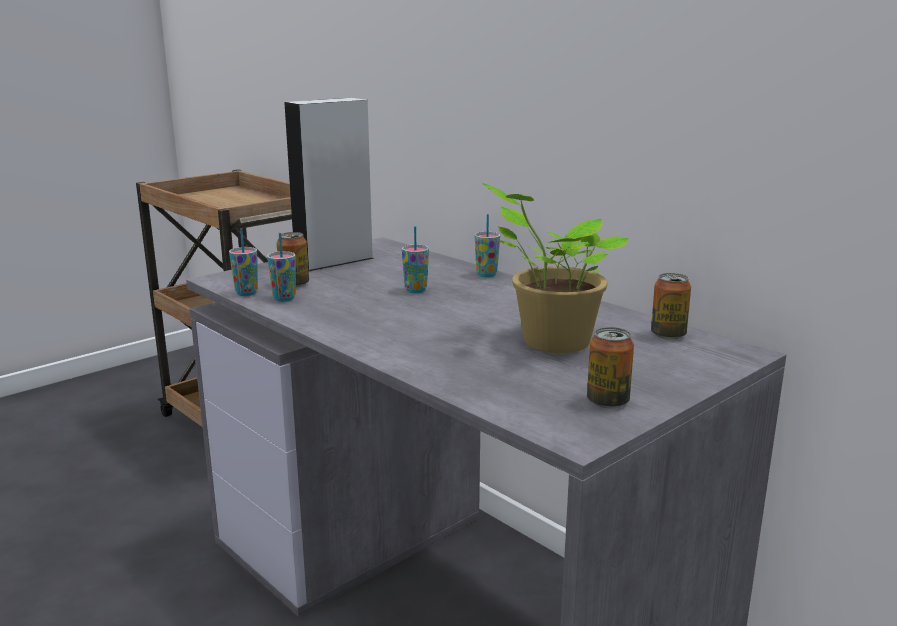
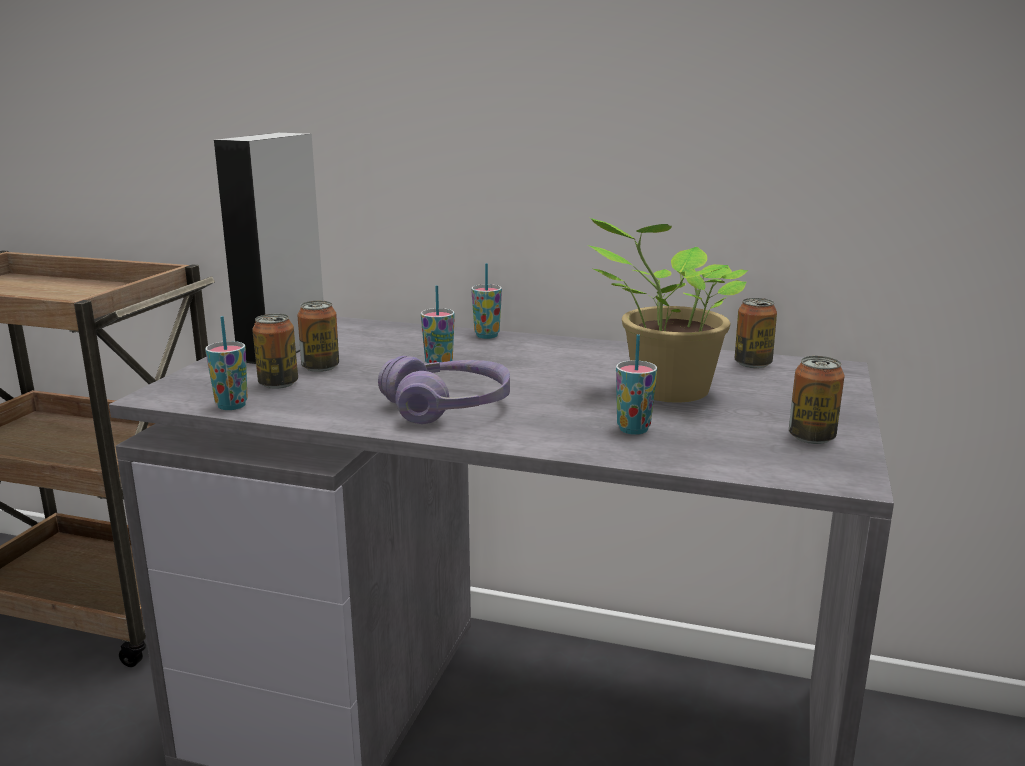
camera: 30 degrees left, 0 degrees up
(284, 298) = (294, 403): cup -> cup (633, 429)
(337, 278) = (320, 367): none -> can
(372, 321) = (448, 408): none -> purple headphones

